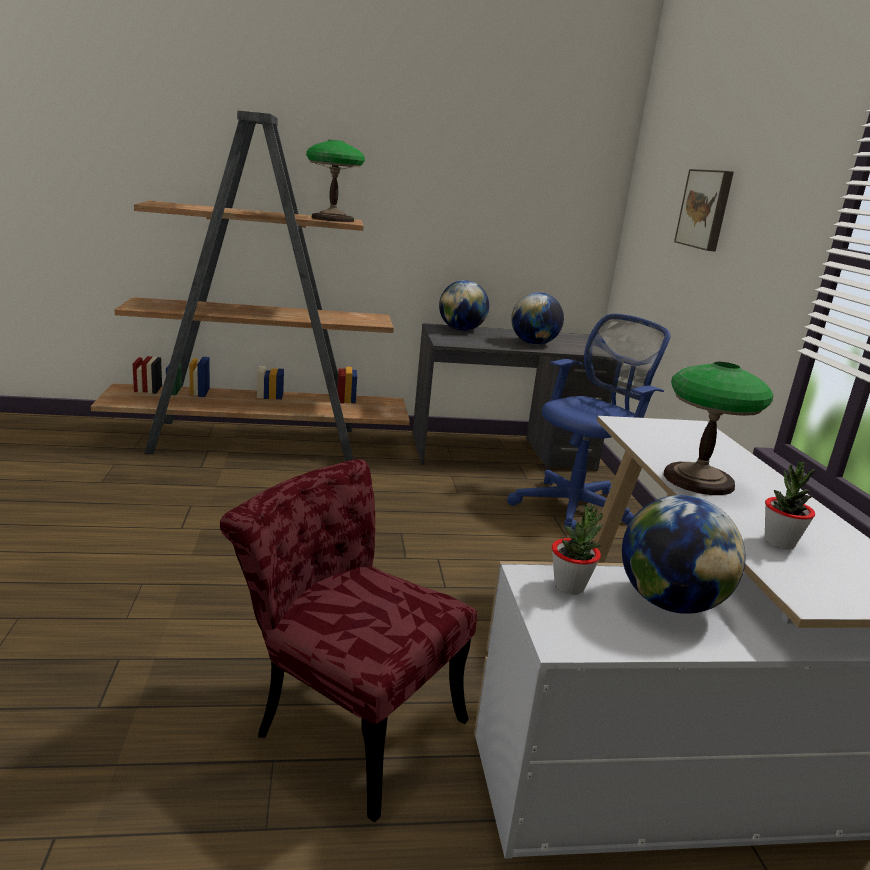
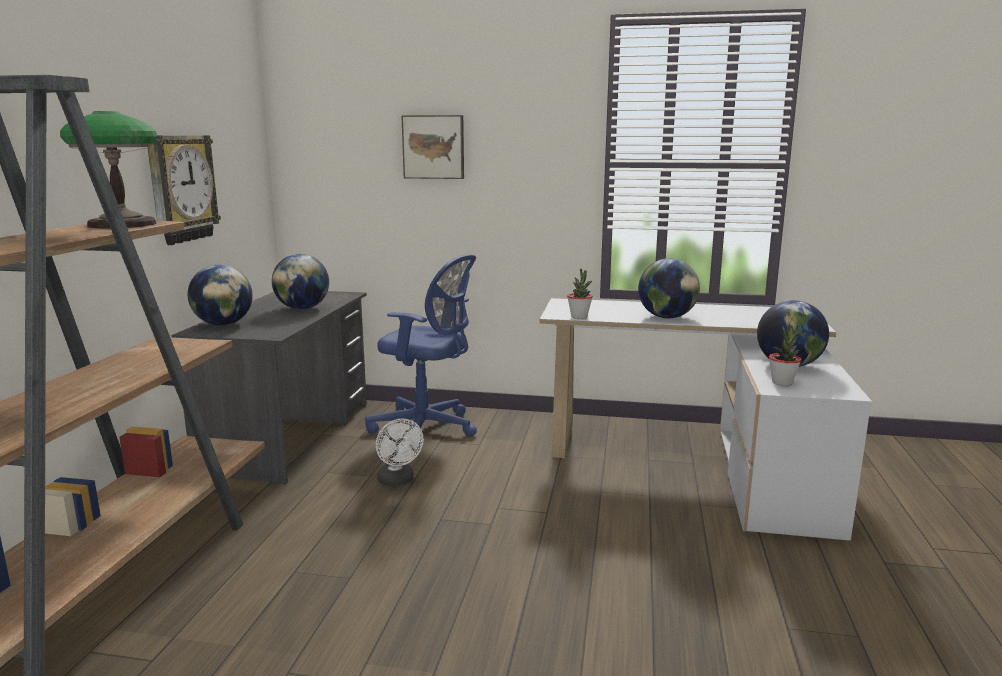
camera: 70 degrees left, 5 degrees down
(345, 719) = (732, 586): red chair -> none
(455, 506) = (398, 481): none -> white fan
(475, 215) = (181, 188): none -> wall clock
(576, 506) = (427, 428): blue office chair -> blue office chair turned 135 degrees clockwise
(699, 480) = (666, 317): table lamp -> globe
(779, 542) = (751, 319): potted plant -> potted plant (579, 317)

